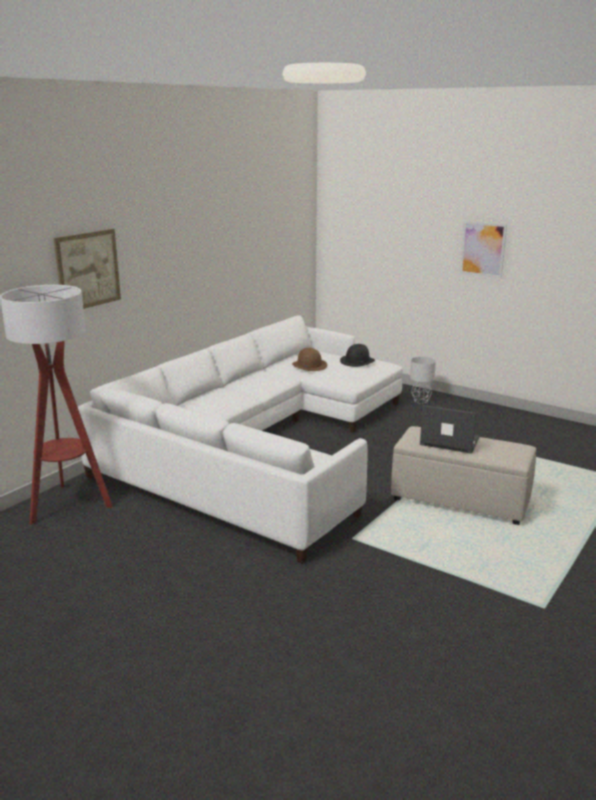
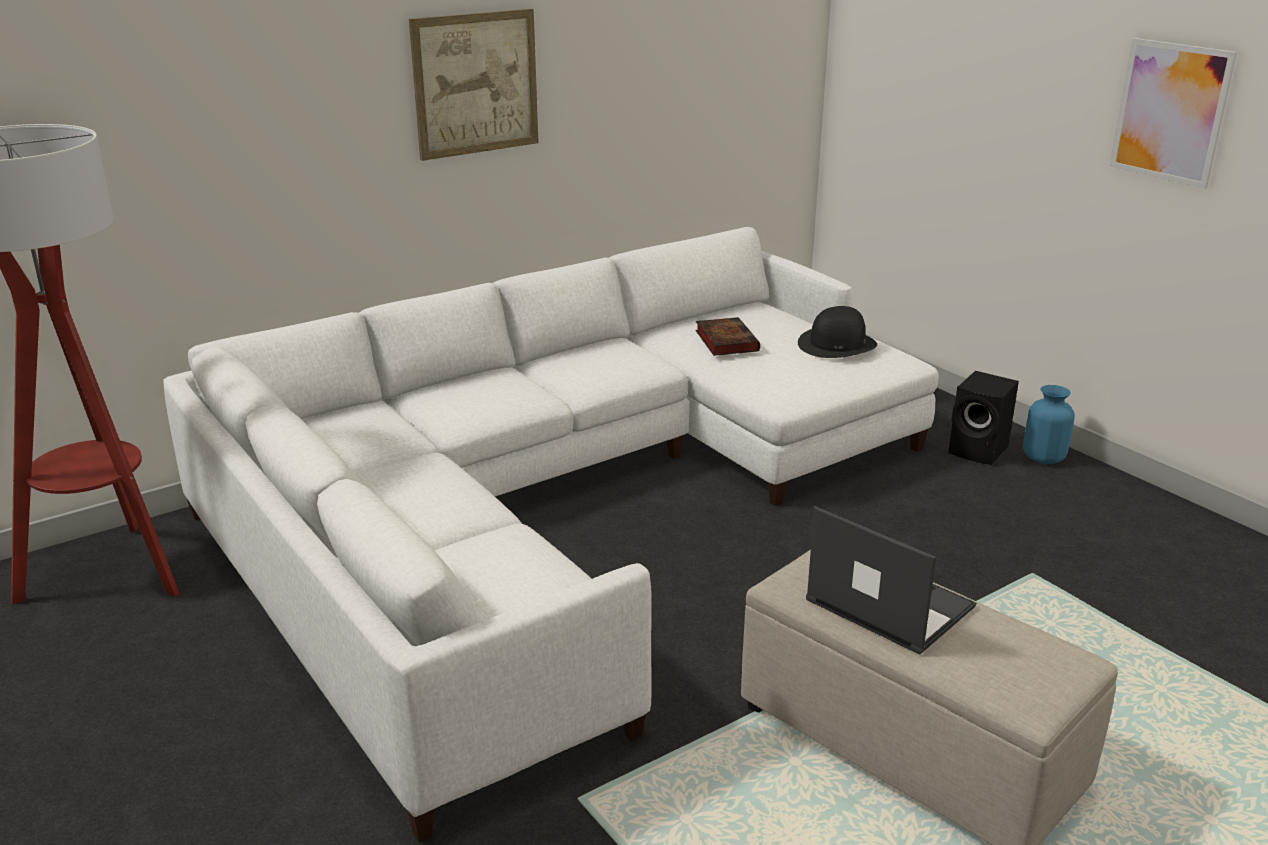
camera: 20 degrees right, 5 degrees up
(88, 270) = (193, 98): picture -> picture (475, 83)
(309, 365) = (725, 340): brown hat -> book
(421, 401) = (980, 451): grey table lamp -> black speaker
(447, 400) = (1043, 457): none -> blue vase

